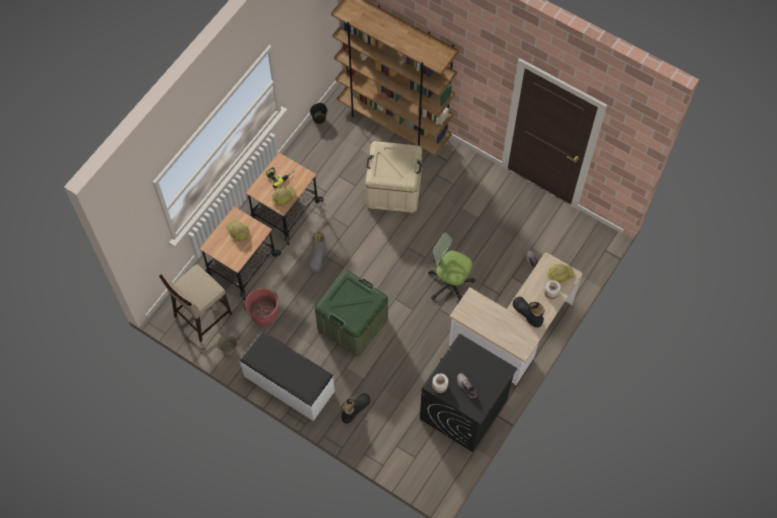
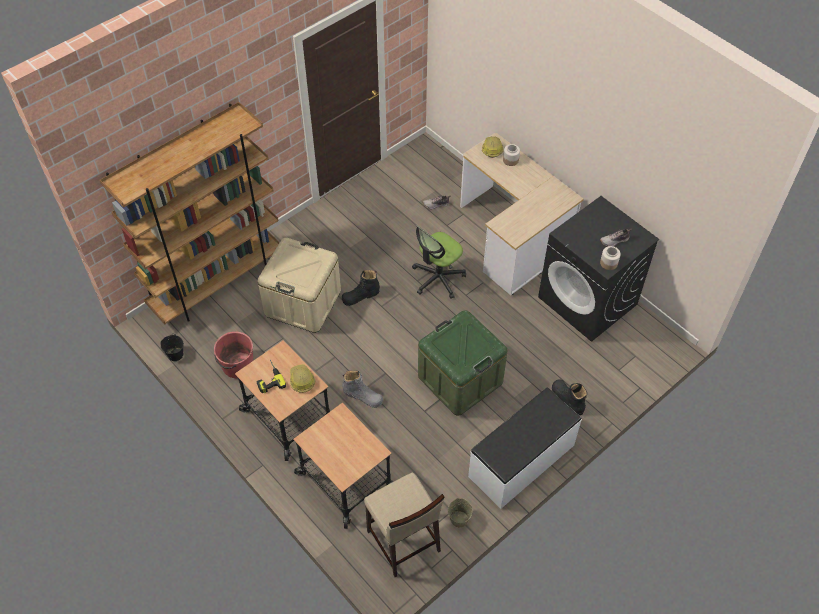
camera: 75 degrees left, 10 degrees down
(238, 232) = (333, 441): hard hat -> none
(263, 313) = (420, 470): red bucket -> red bucket (237, 365)
(527, 313) = (529, 184): black boot -> black boot (361, 296)

